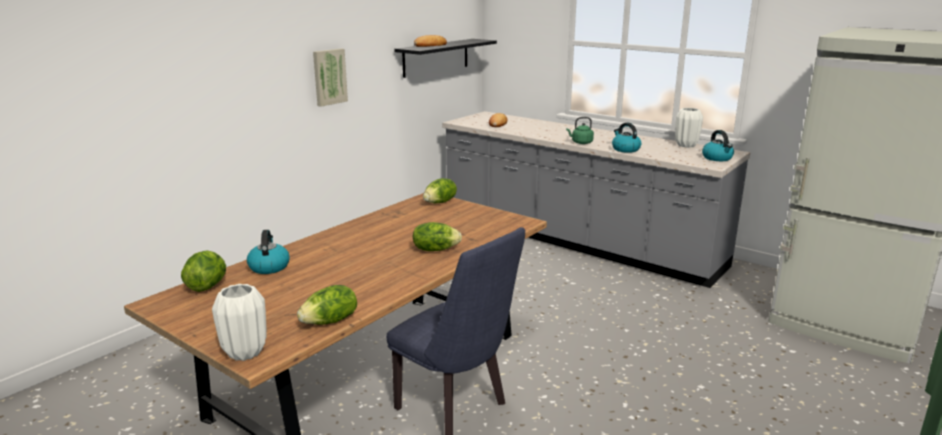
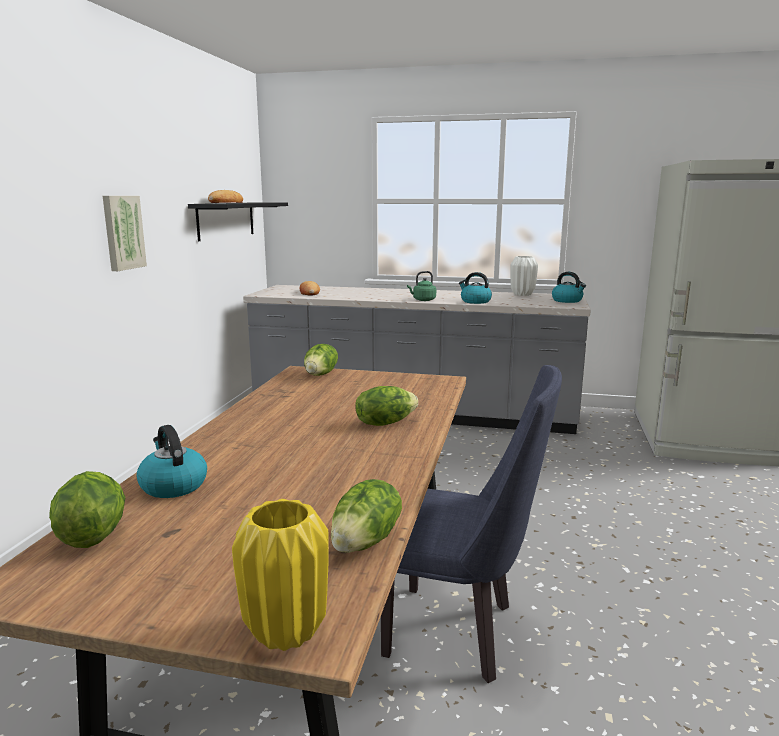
camera: 25 degrees left, 5 degrees down
(244, 353) = (285, 632): white vase -> yellow vase

